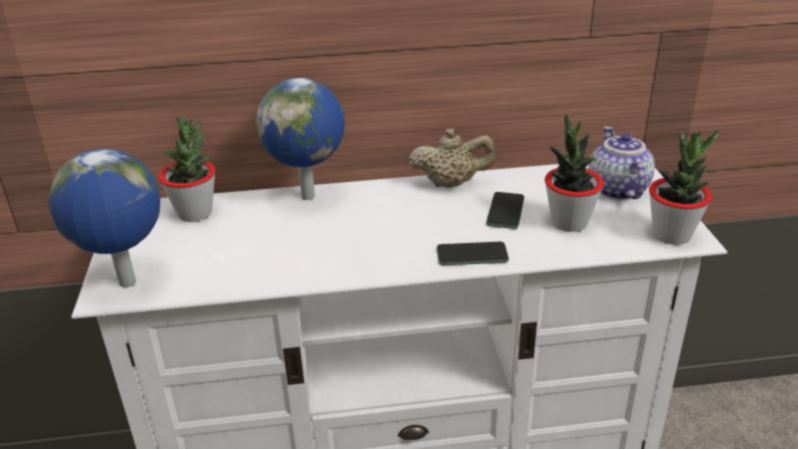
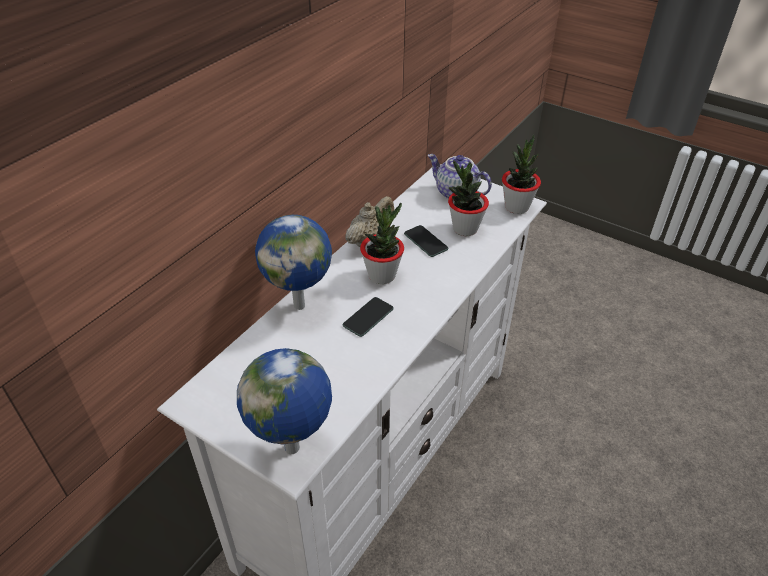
camera: 50 degrees left, 10 degrees up
(195, 213) = (244, 369): potted plant -> potted plant (382, 275)
(472, 255) = (452, 280): phone -> phone (368, 317)

